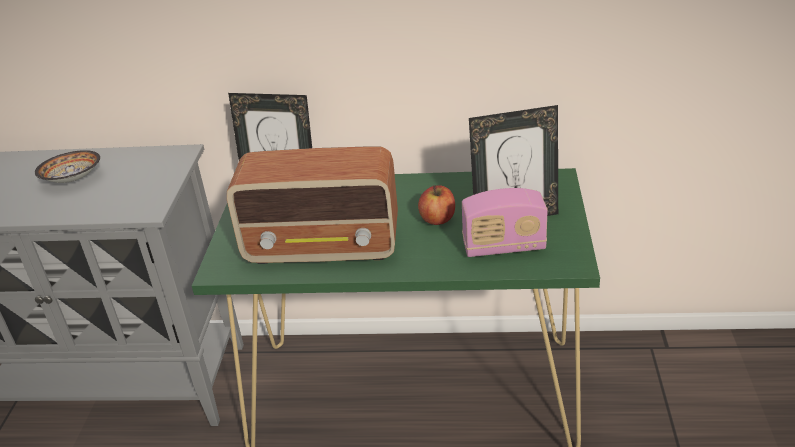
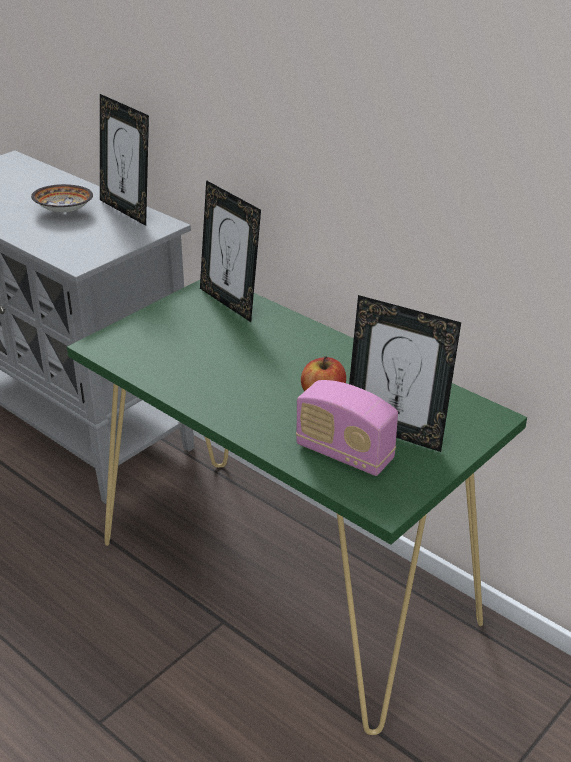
camera: 35 degrees right, 0 degrees up
(132, 155) = (127, 210): none -> picture frame
(324, 247) = (198, 369): radio -> none

